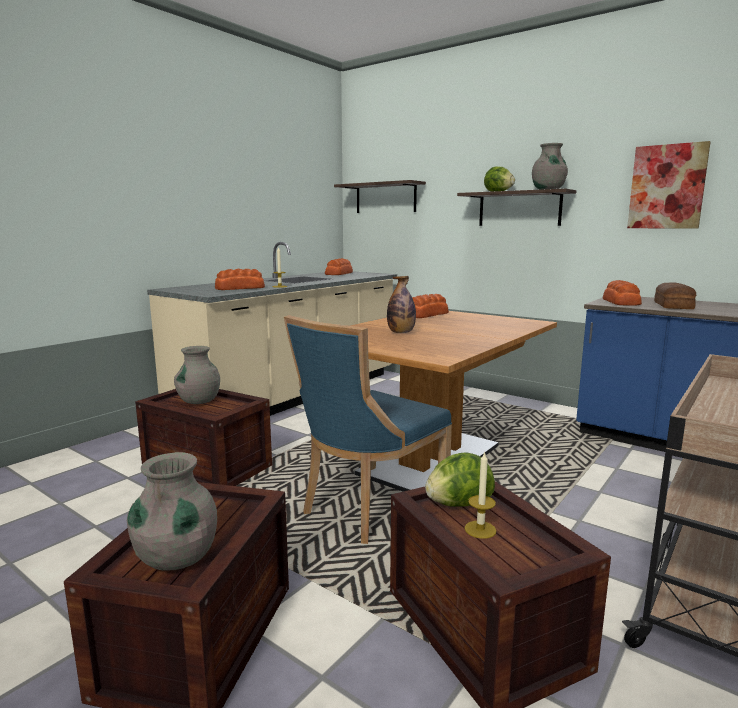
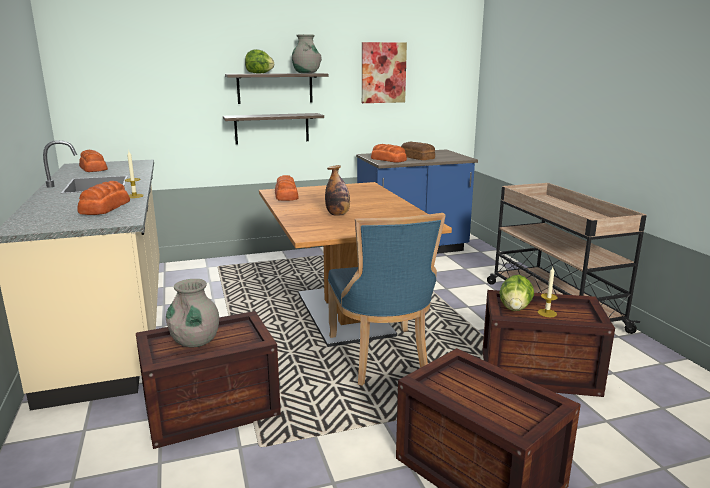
camera: 55 degrees left, 5 degrees up
(177, 558) = (515, 405): grey vase -> none
(385, 198) = (116, 75): shelf -> shelf (272, 128)

